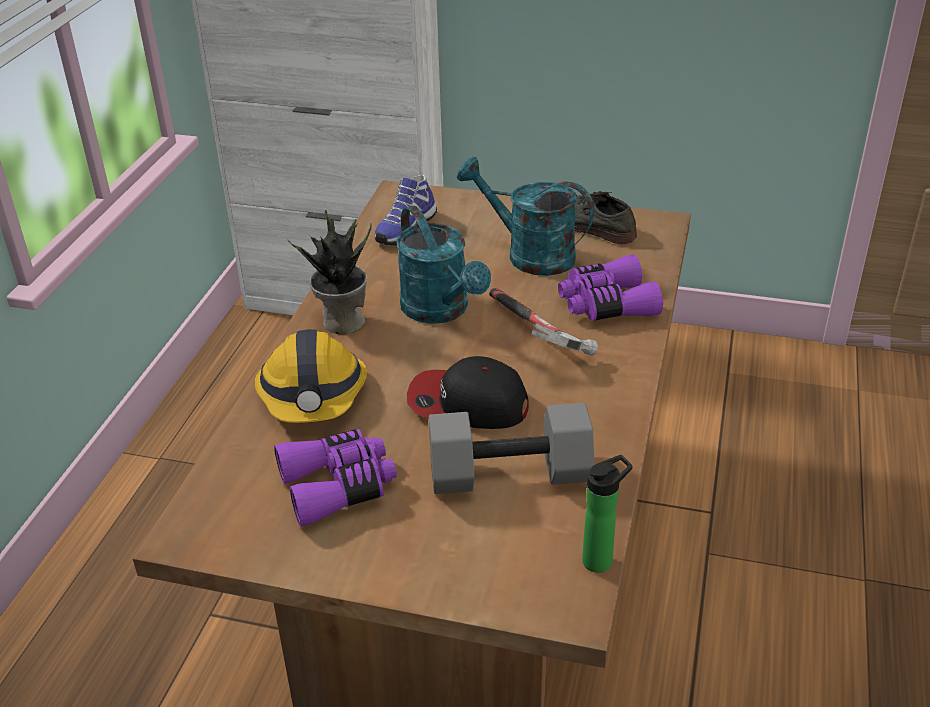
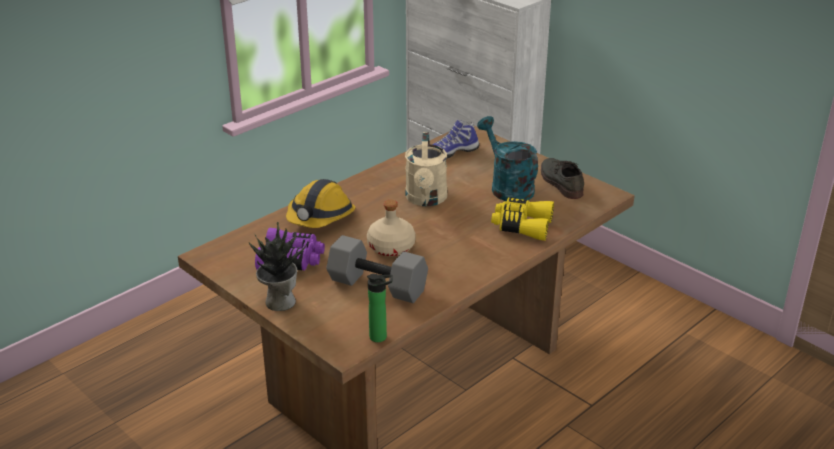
camera: 30 degrees right, 5 degrees down
(342, 322) = (369, 188): potted plant -> potted plant (279, 301)
(441, 311) = (426, 200): turquoise watering can -> beige watering can
(467, 404) = (391, 247): cap -> beige bottle
(535, 336) = (463, 228): hammer -> none
(606, 304) = (522, 226): purple binoculars -> yellow binoculars

